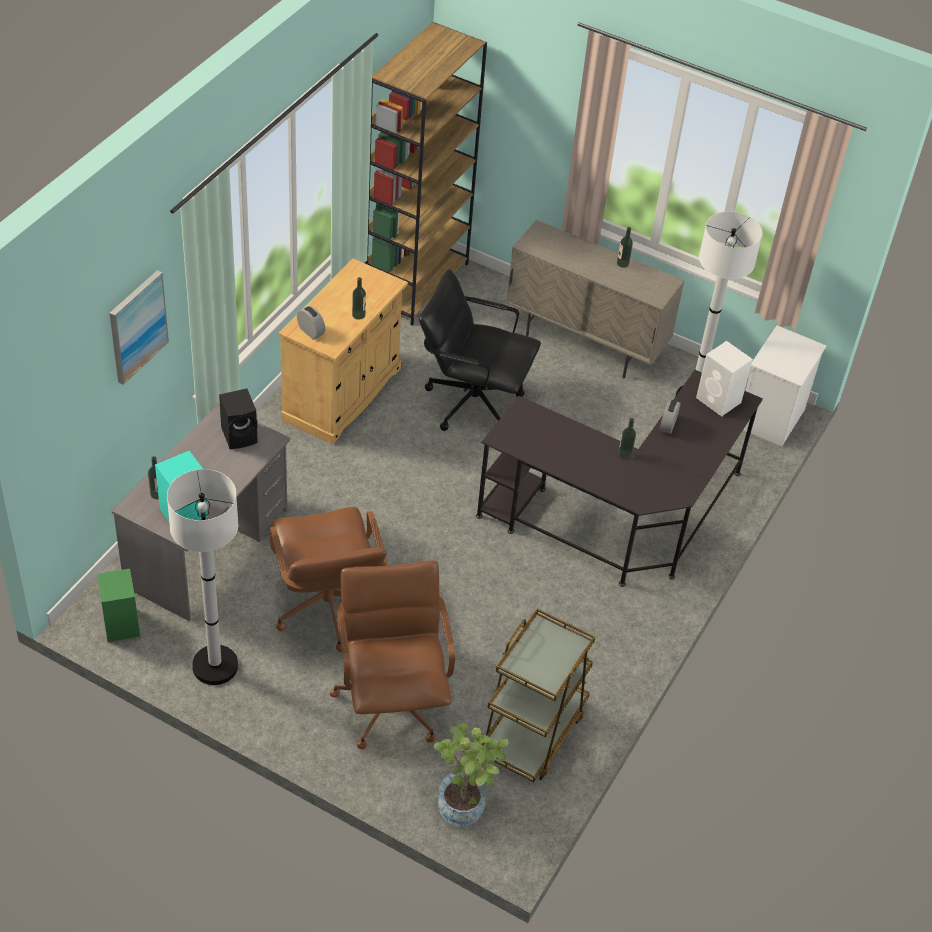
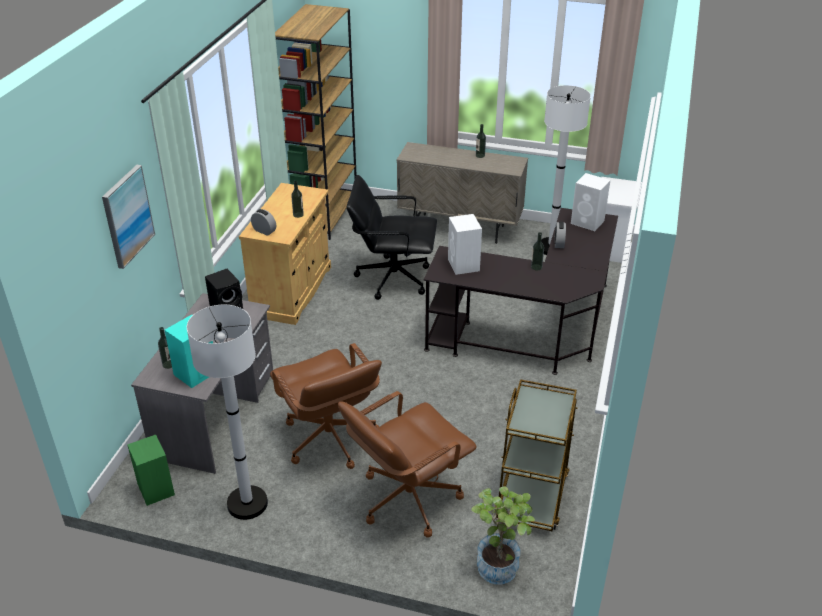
camera: 10 degrees left, 10 degrees down
(391, 703) = (407, 498): brown office chair -> brown office chair turned 105 degrees counterclockwise
(537, 432) = (463, 265): none -> white speaker

